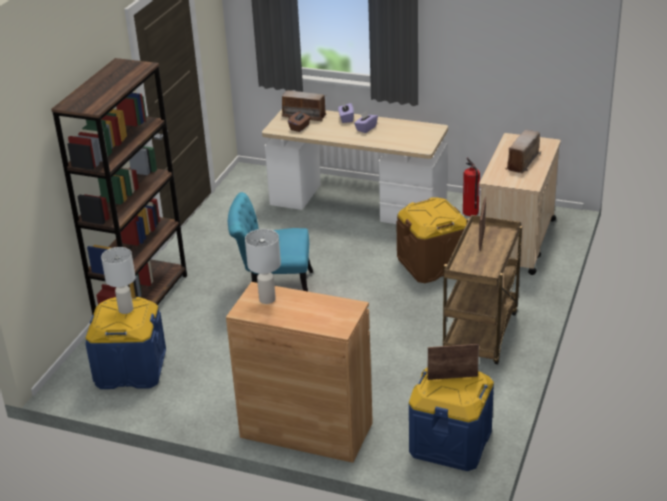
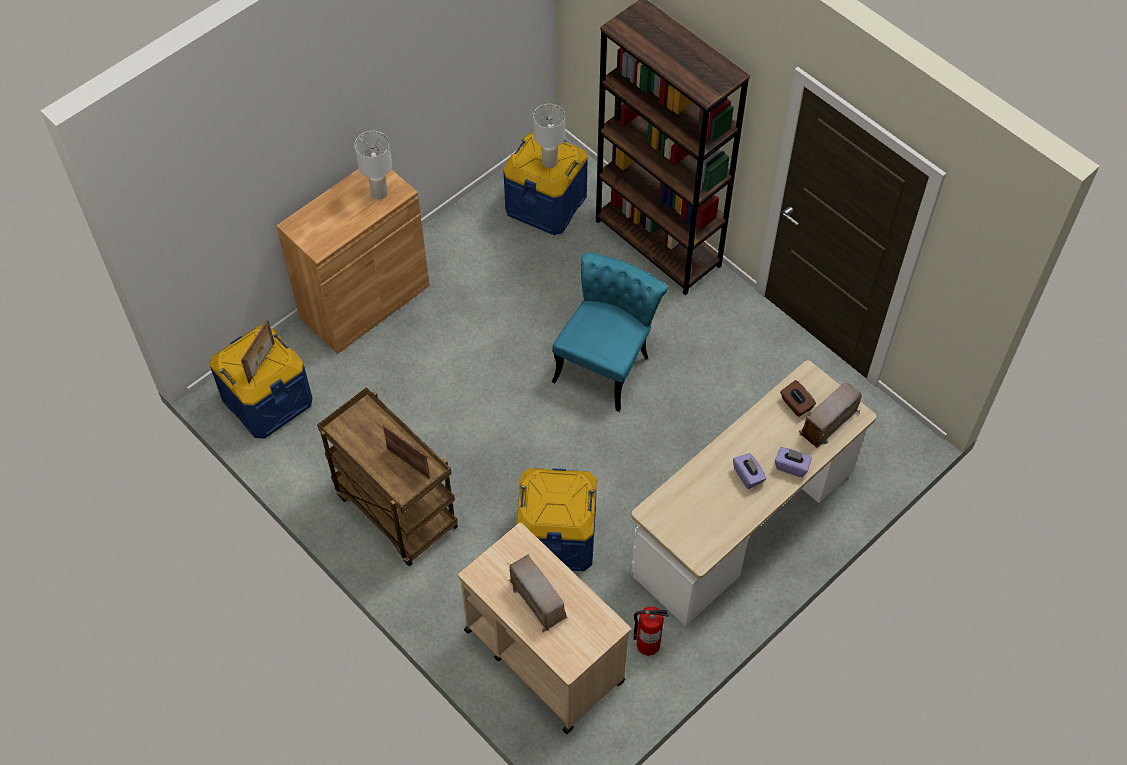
camera: 115 degrees right, 25 degrees up
(432, 264) = (557, 536): brown storage box -> blue storage box

